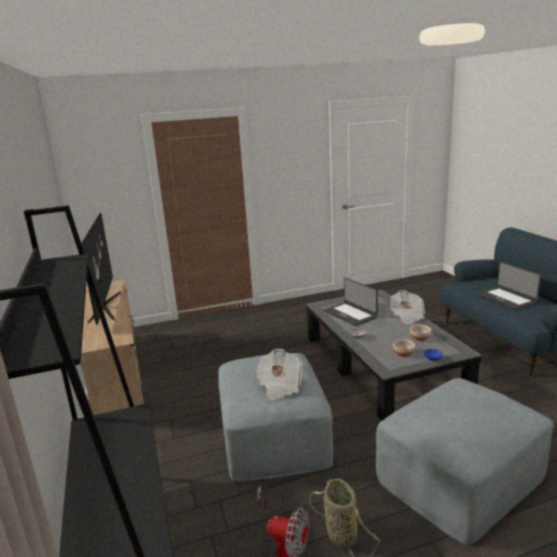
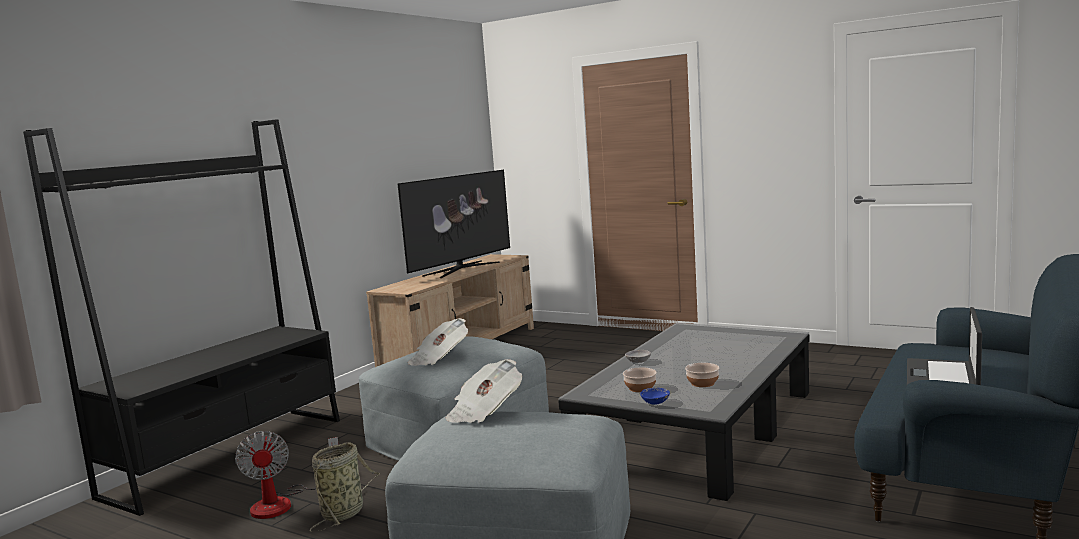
camera: 50 degrees right, 10 degrees down
(350, 314) = (693, 342): laptop -> none
(407, 316) = (753, 362): newspaper -> newspaper (484, 412)

